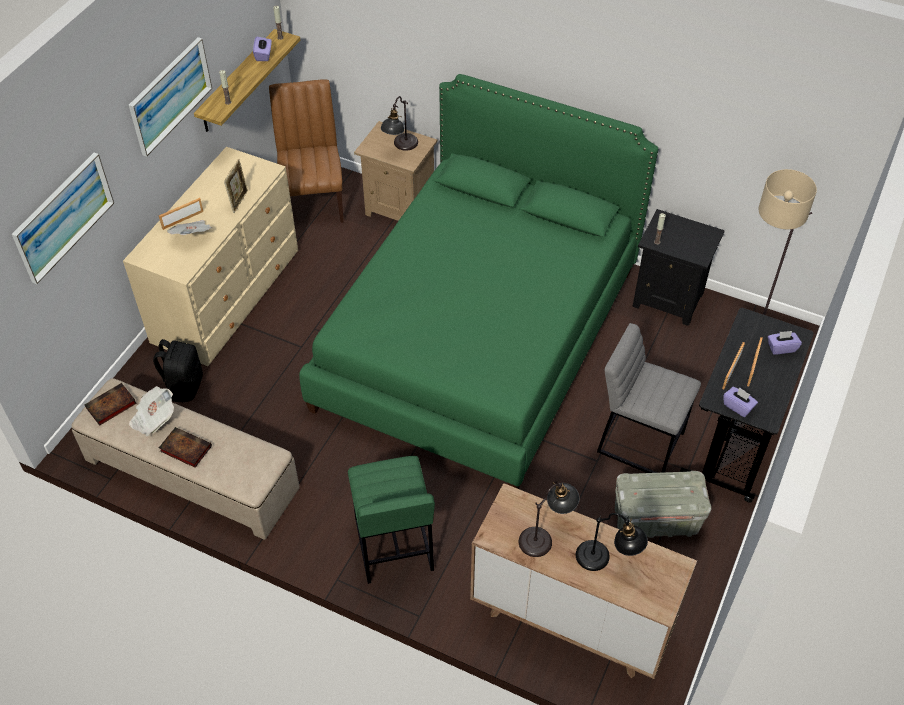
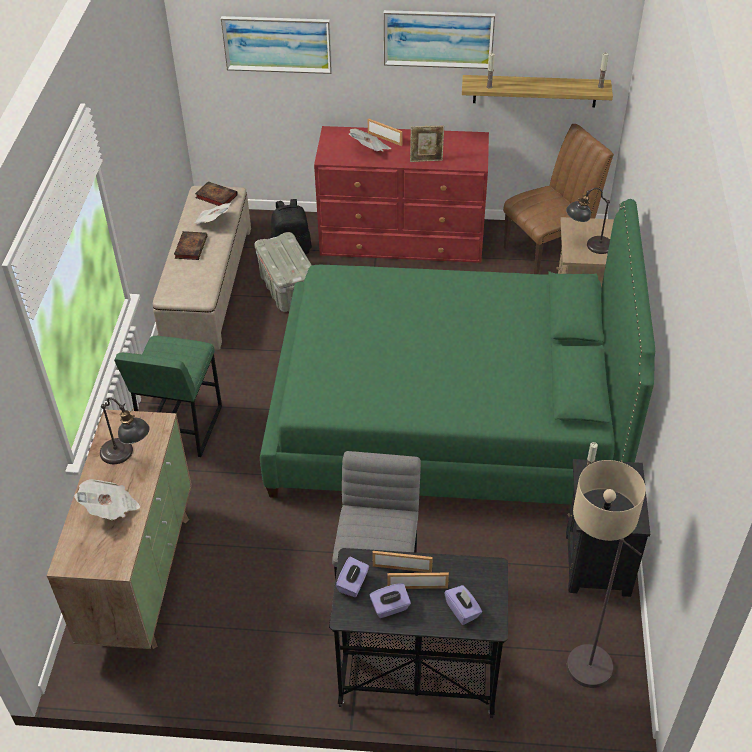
camera: 70 degrees right, 5 degrees down
(227, 294) = (403, 239): beige dresser -> red dresser
(263, 55) = (568, 85): purple tissue box -> purple tissue box (390, 607)
(394, 547) = (181, 428): green chair -> green chair turned 45 degrees counterclockwise
(607, 559) = (110, 508): black table lamp -> newspaper
(655, 520) = (283, 621): grey storage box -> grey storage box (287, 289)

